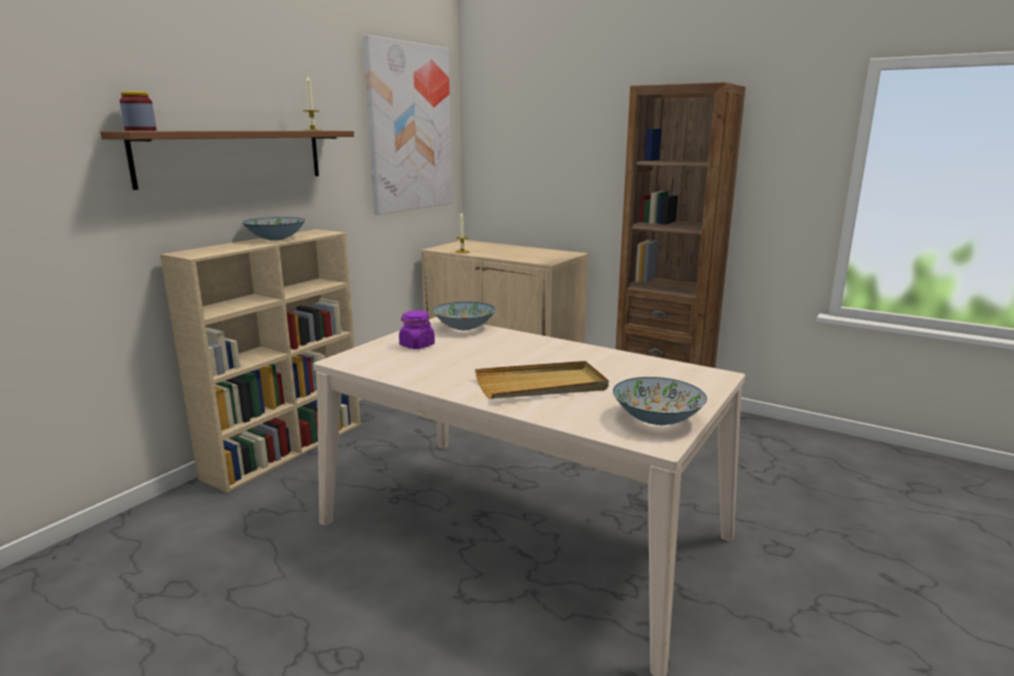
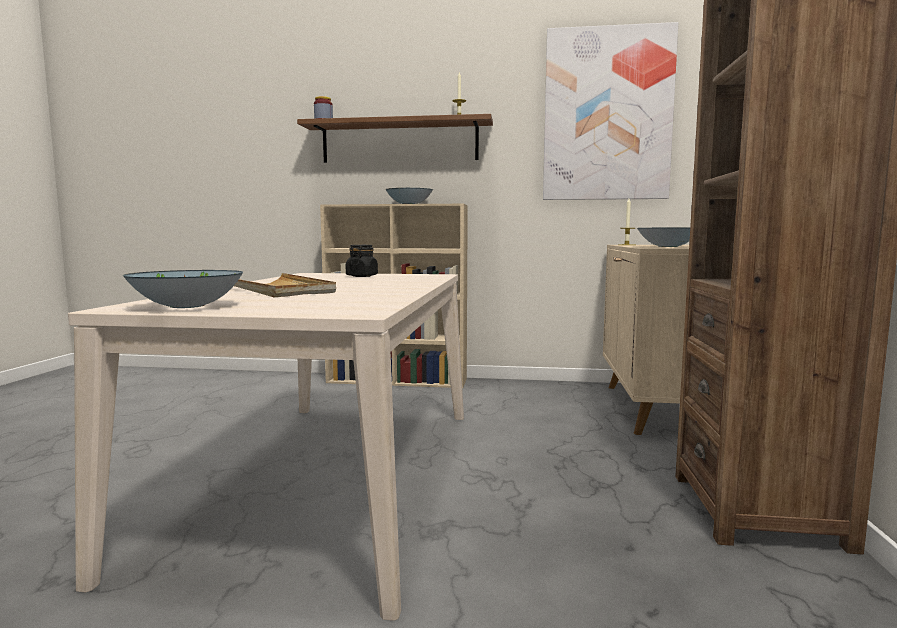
camera: 65 degrees right, 10 degrees down
(417, 345) = (362, 276): purple jar -> black jar
(464, 328) = (429, 277): bowl -> bowl (668, 246)

